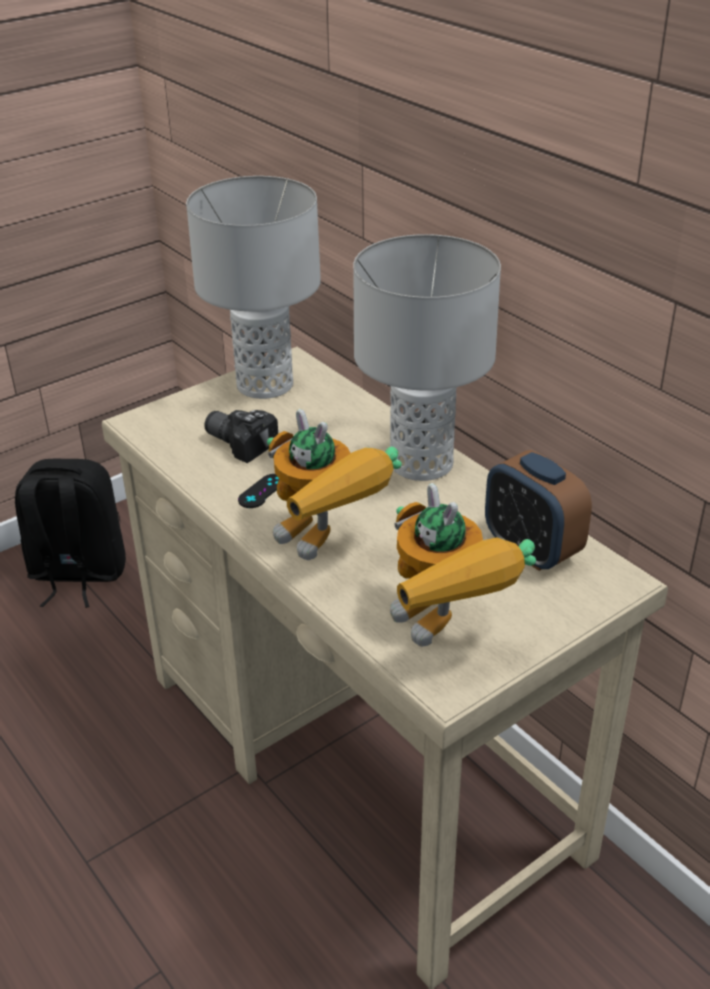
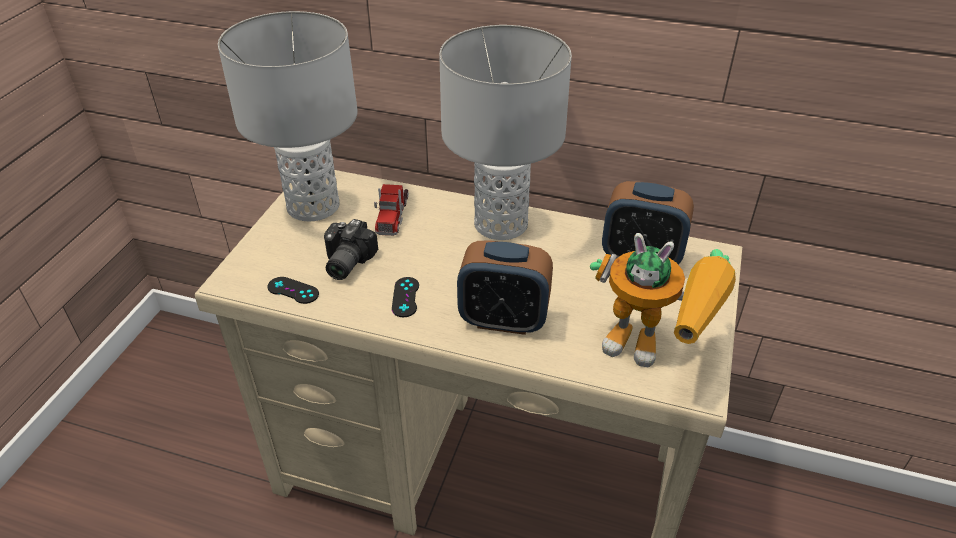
camera: 35 degrees left, 5 degrees up
(77, 574) = (126, 439): black backpack -> none
(176, 448) = (293, 290): none -> black game controller
(241, 442) = (344, 262): camera -> camera turned 75 degrees counterclockwise
(326, 418) = (392, 215): none -> toy truck
(328, 546) = (503, 320): toy robot -> alarm clock

